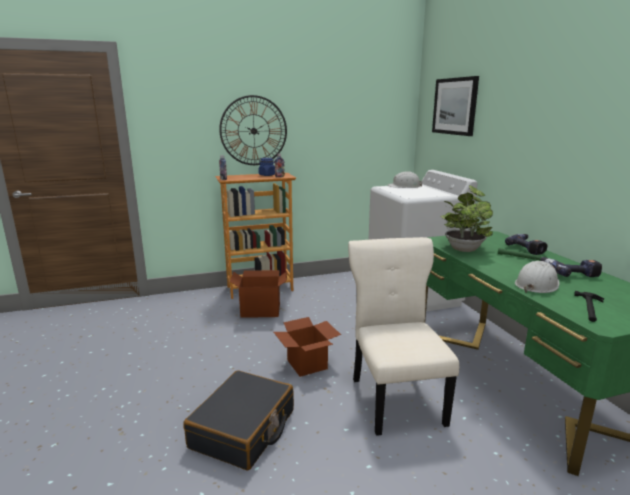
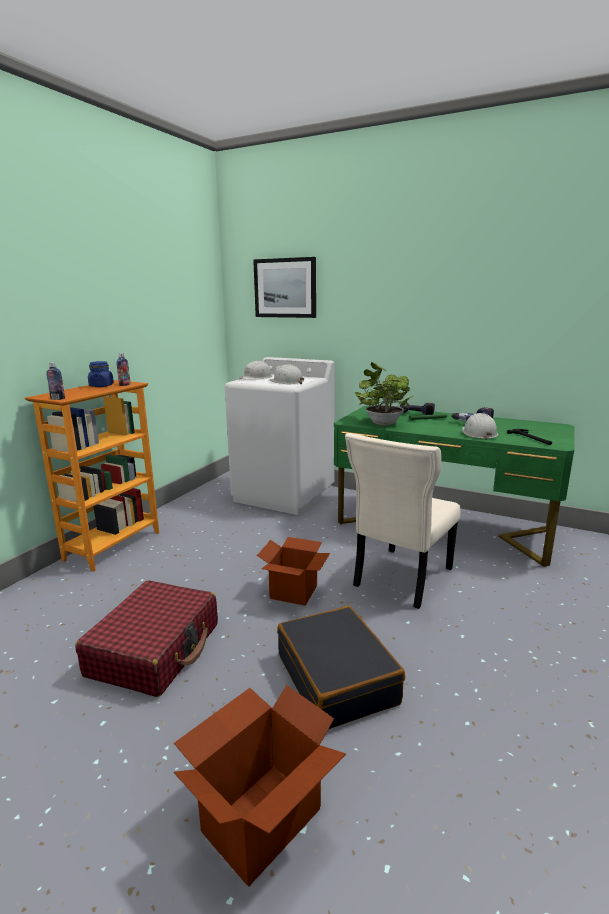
camera: 45 degrees left, 0 degrees up
(194, 354) = (155, 649): none -> red suitcase
(253, 131) = (66, 325): wall clock -> none
(260, 310) = (156, 567): cardboard box -> cardboard box (260, 819)
(396, 398) = (400, 578): beige chair -> beige chair turned 90 degrees counterclockwise
(415, 193) = (286, 382): none -> white hard hat

